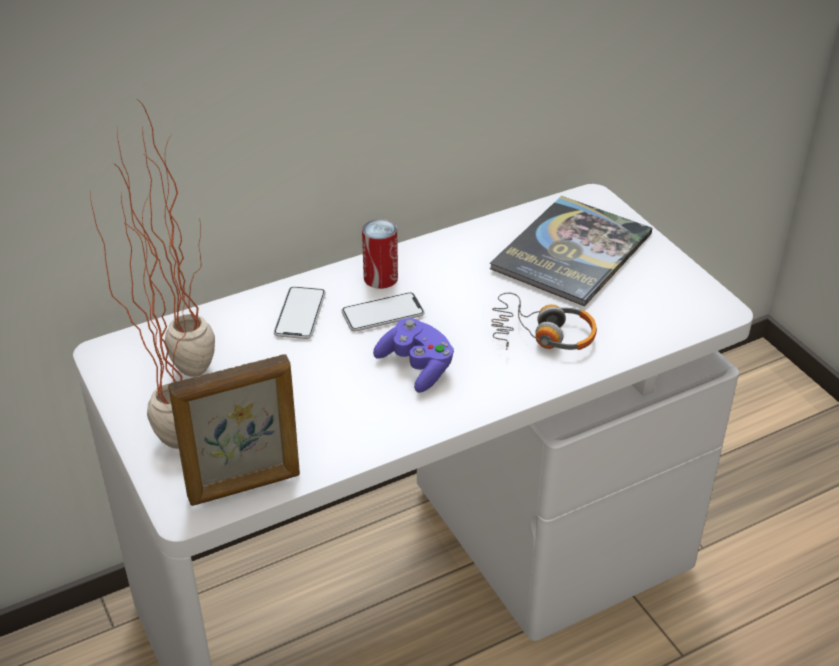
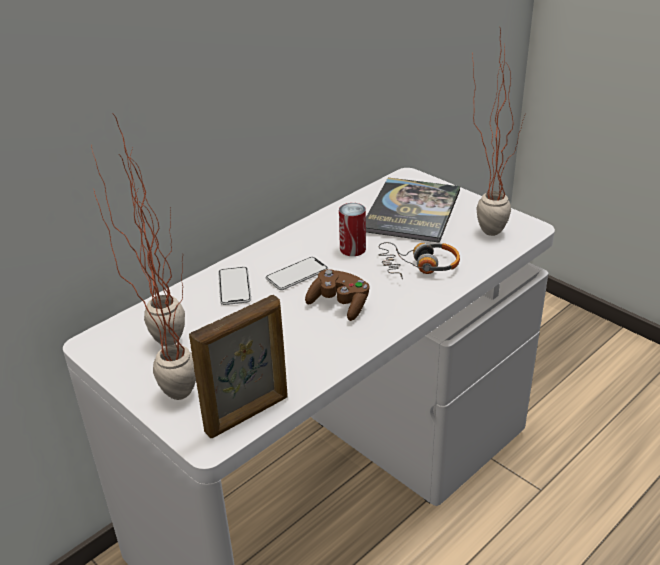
camera: 15 degrees left, 5 degrees down
(380, 278) = (283, 252): can -> can (352, 249)
(416, 367) = (339, 304): purple game controller -> brown game controller
(658, 296) = (485, 227): none -> potted plant

